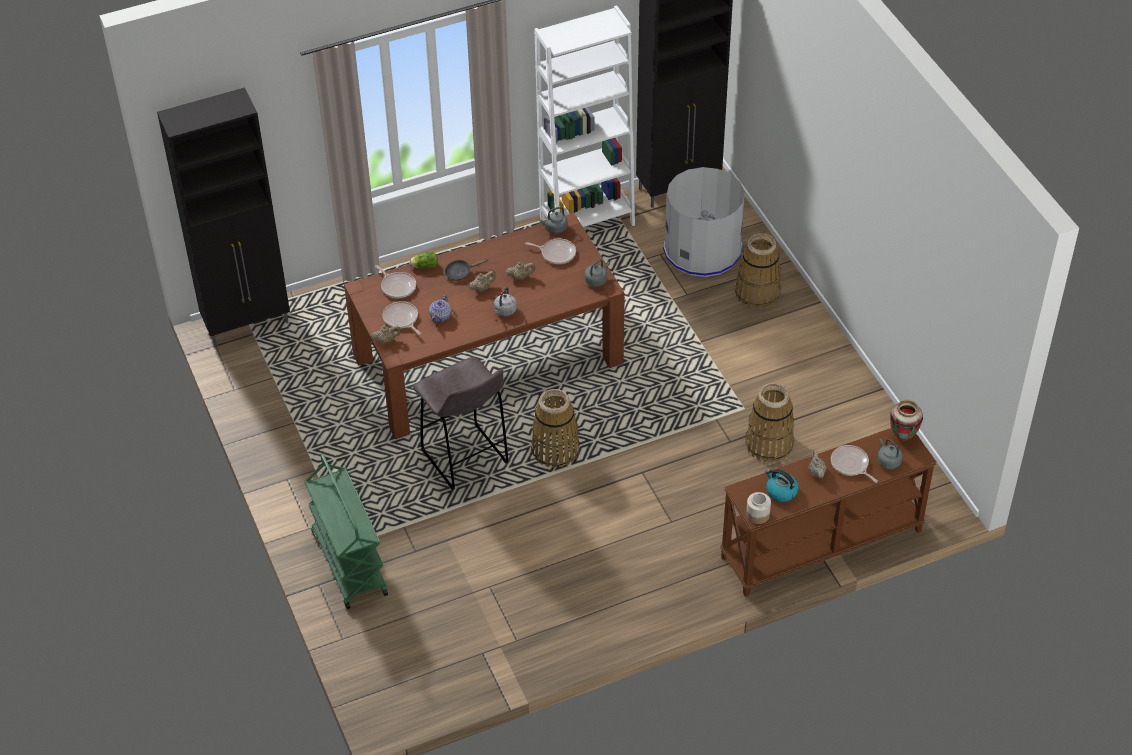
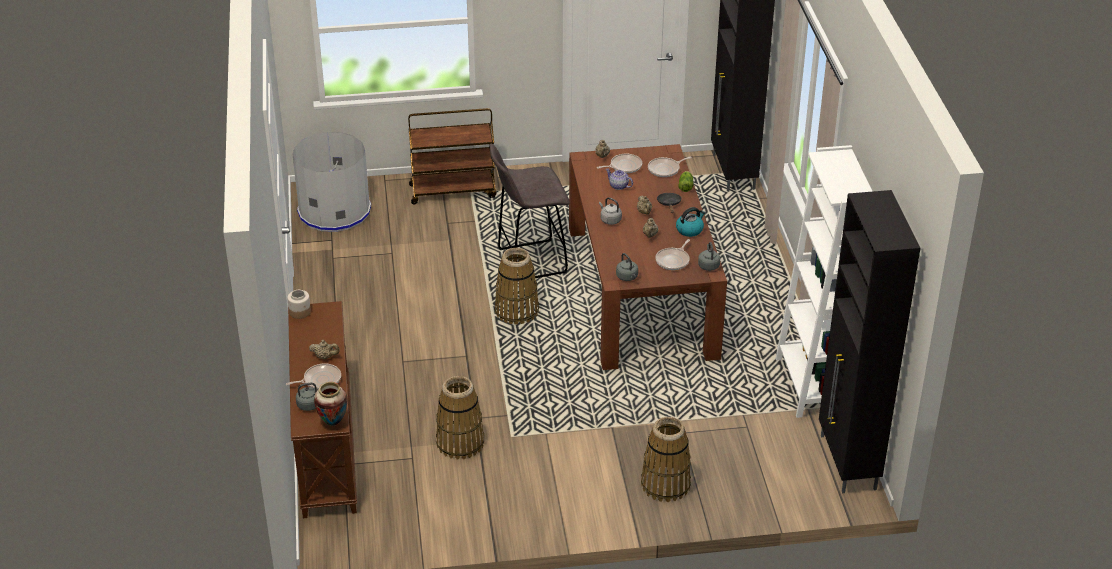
camera: 105 degrees right, 10 degrees down
(348, 563) = (453, 191): green cart -> brown cart
(702, 250) = (744, 458): grey trash can -> grey trash can (334, 211)
(781, 491) = (316, 331): kettle -> kettle (690, 230)

